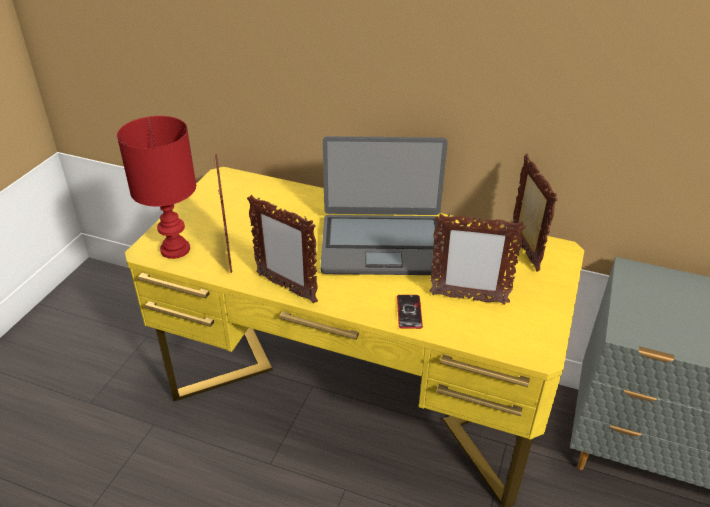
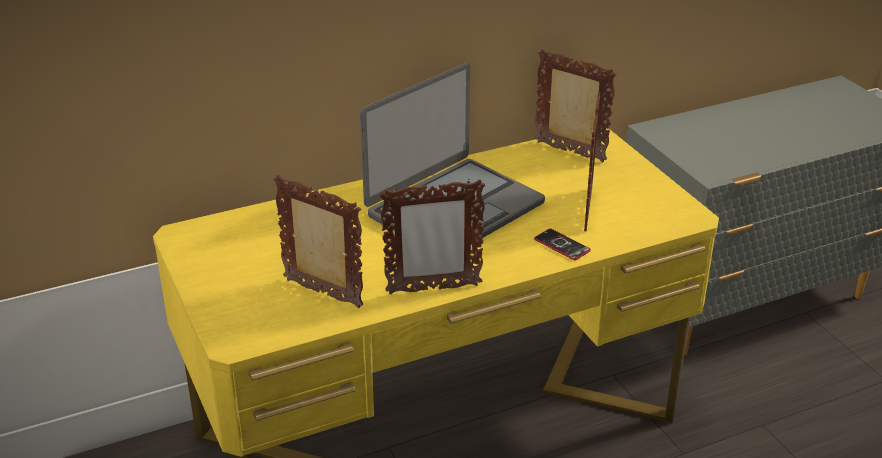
camera: 45 degrees left, 5 degrees down
(175, 250) = (264, 324): red table lamp -> none
(468, 299) = (587, 210): picture frame -> picture frame turned 45 degrees counterclockwise

